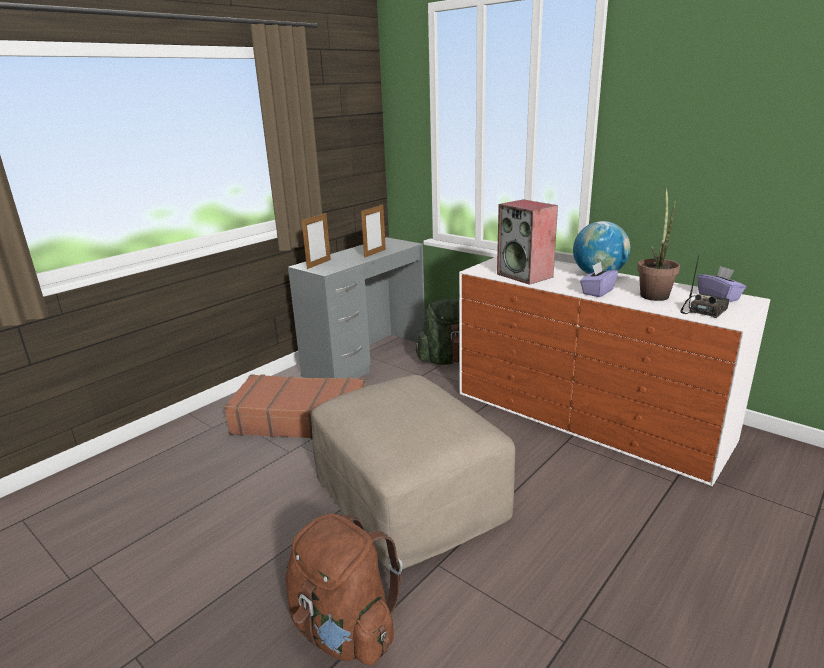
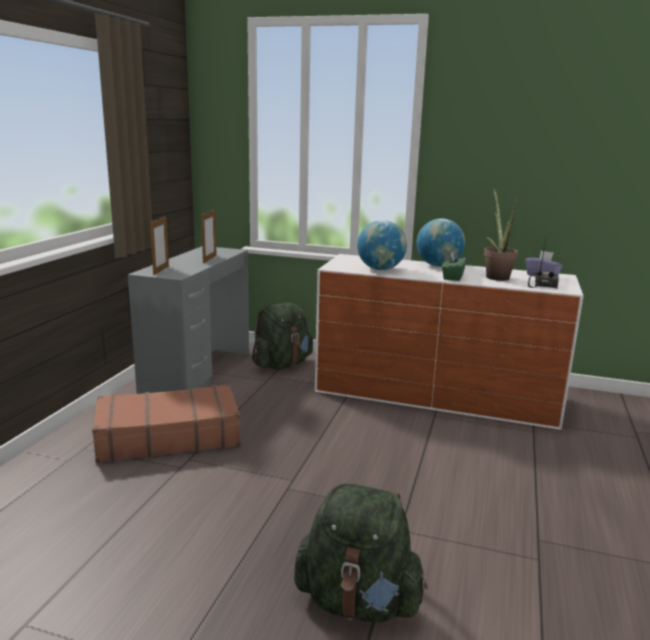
camera: 25 degrees left, 5 degrees down
(344, 630) = (358, 602): brown backpack -> green backpack
(408, 493) = (331, 480): beige ottoman -> none
(525, 275) = (380, 269): speaker -> globe
(597, 292) = (452, 277): purple tissue box -> green tissue box

